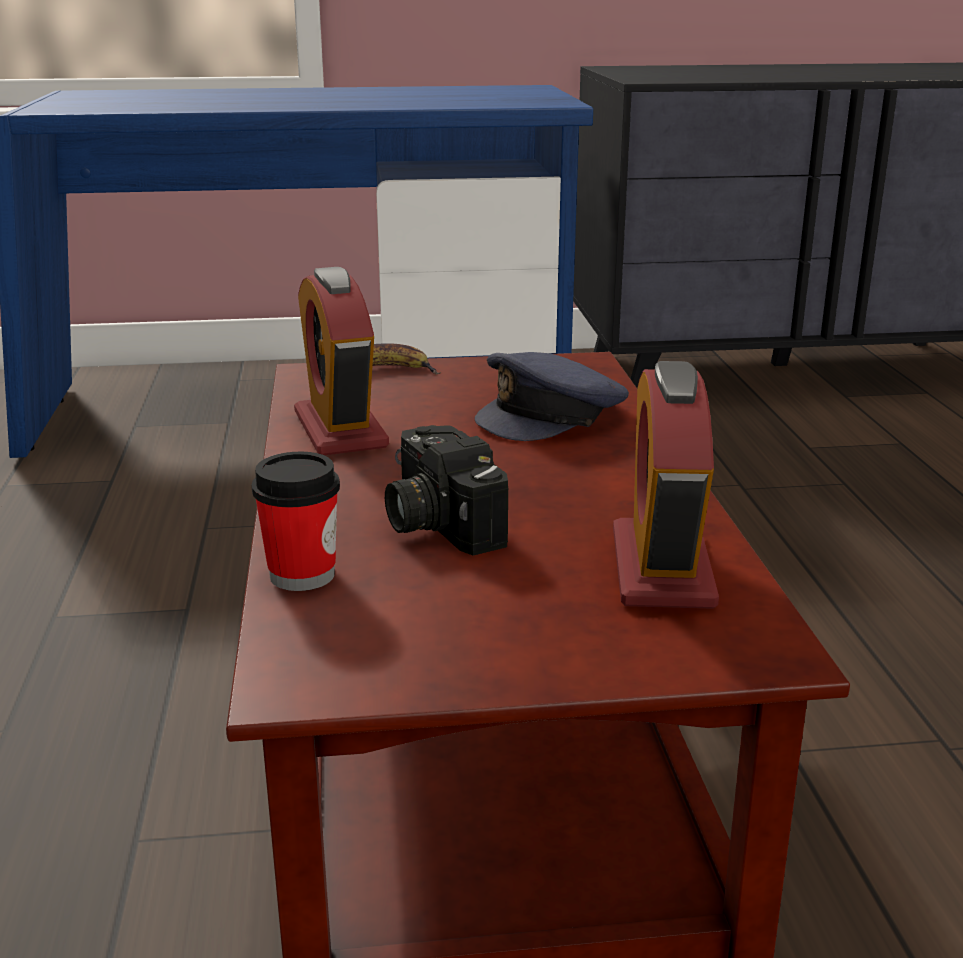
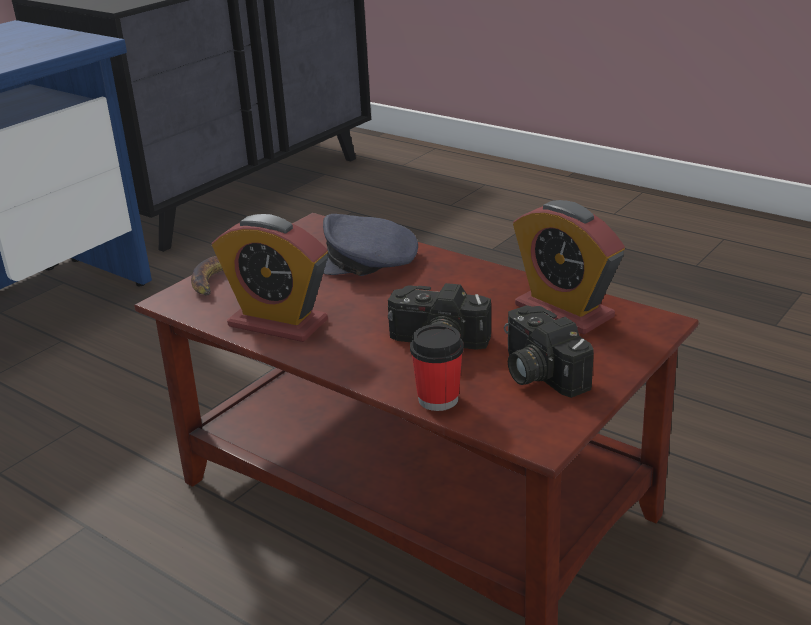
camera: 45 degrees left, 5 degrees up
(465, 613) = (537, 373): none -> camera
(552, 415) = (367, 262): grey cap -> grey cap turned 90 degrees clockwise

